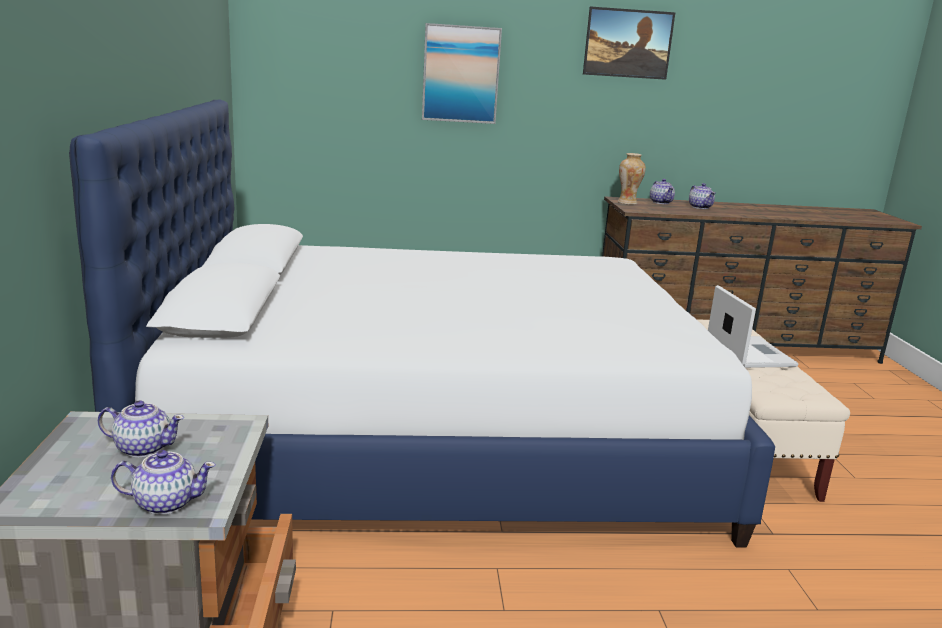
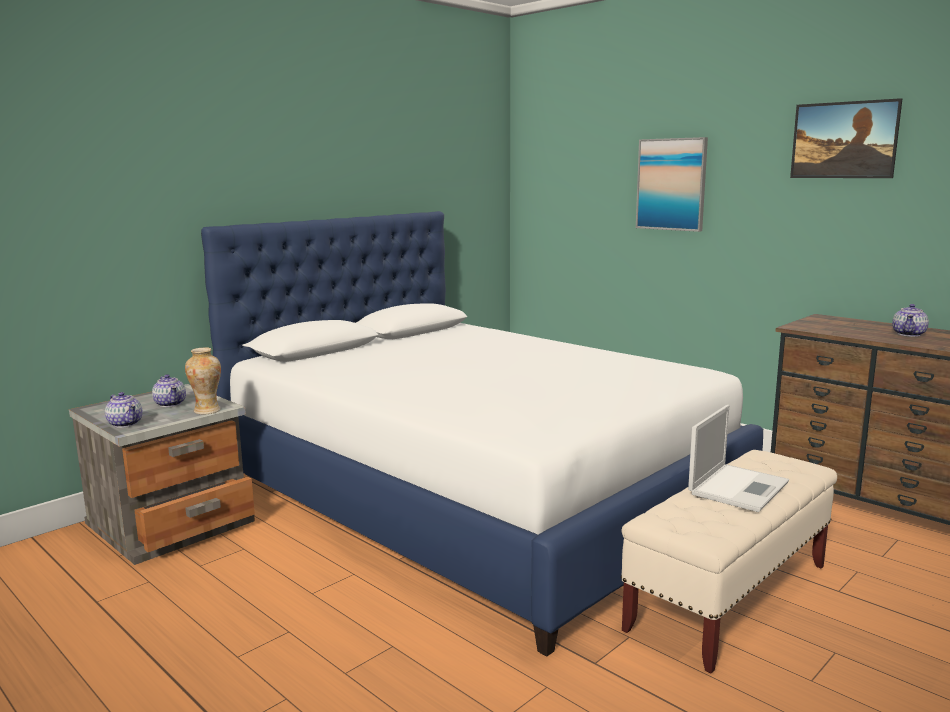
camera: 50 degrees right, 5 degrees down
(627, 203) = (817, 321): vase -> vase (207, 411)
(661, 202) = (869, 325): teapot -> none

